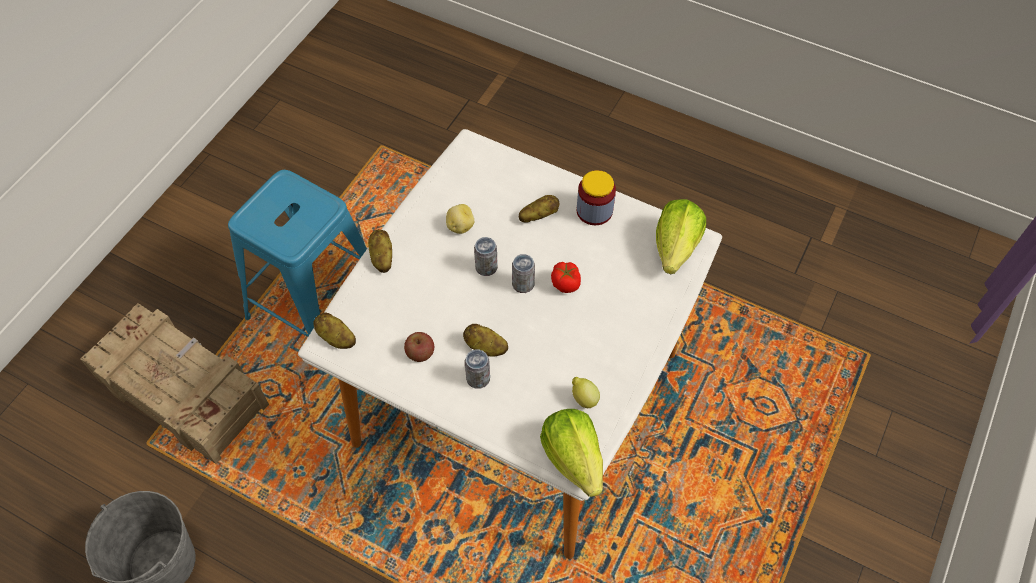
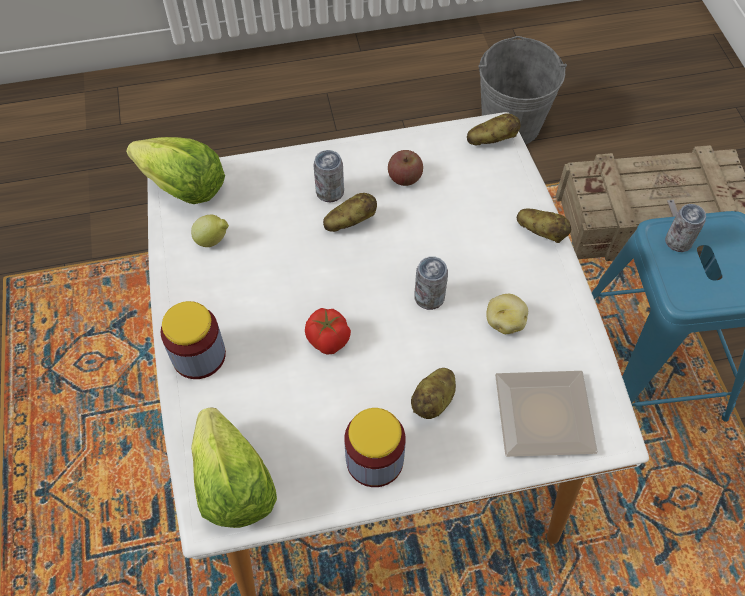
camera: 140 degrees right, 0 degrees up
(494, 173) = (540, 419): none -> plate
(523, 284) = (373, 307): can -> can (678, 242)
(647, 327) = (199, 355): none -> jar

